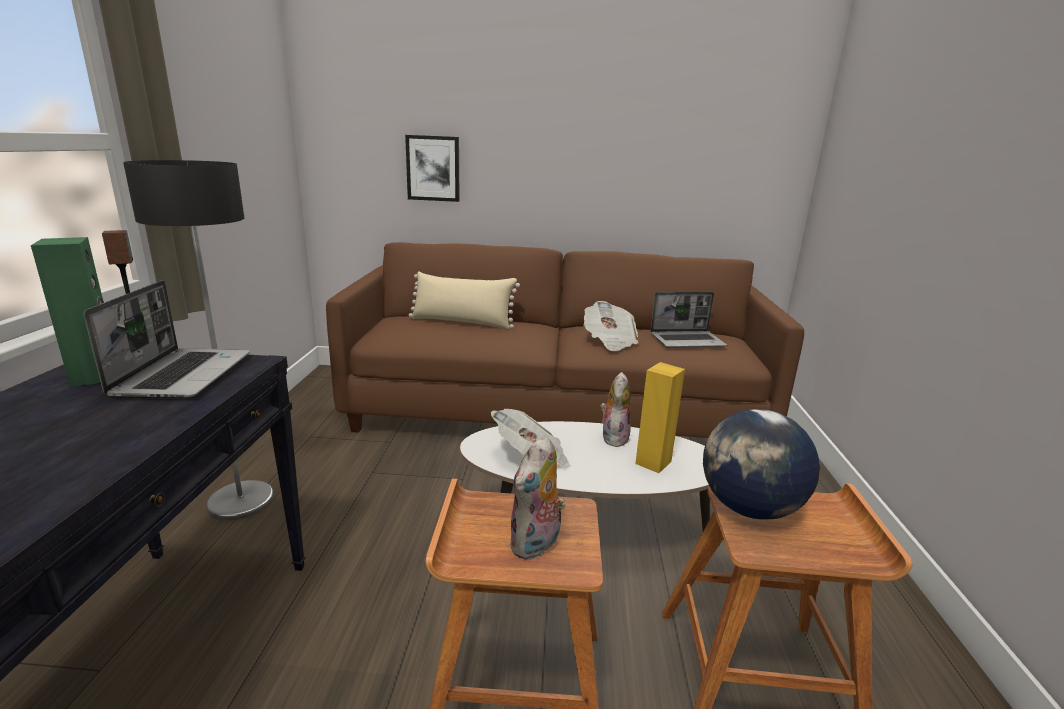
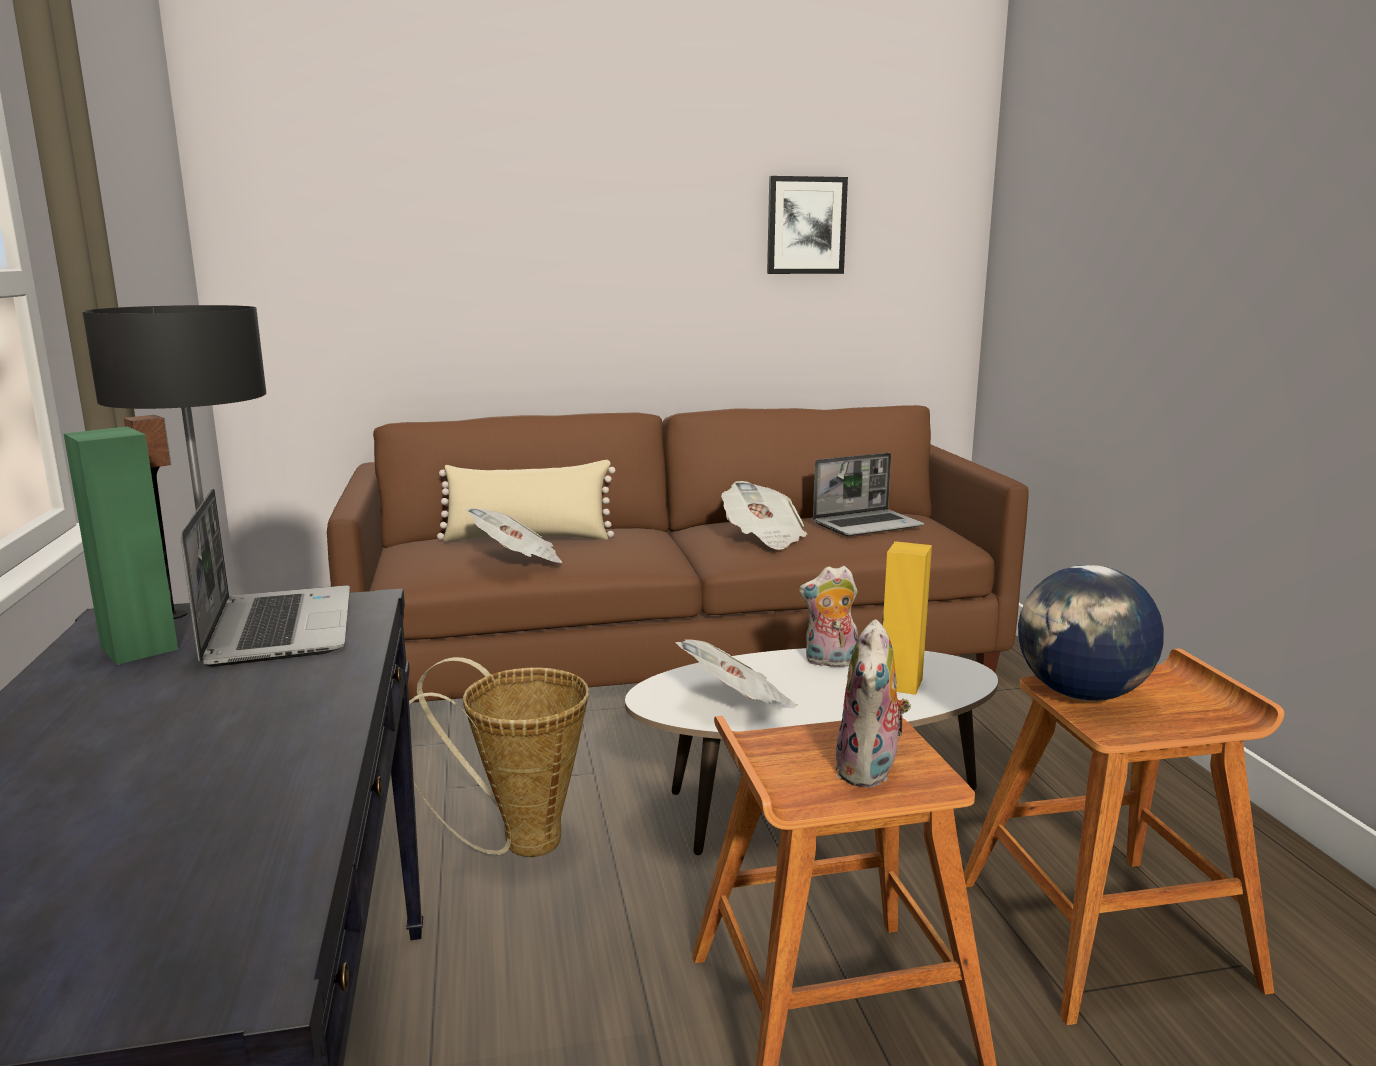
camera: 15 degrees left, 5 degrees down
(392, 517) = (518, 842): none -> basket
(433, 168) = (439, 302): picture -> picture (806, 225)
(443, 336) = (517, 559): none -> newspaper
(613, 437) = (829, 662): plush toy -> plush toy turned 90 degrees counterclockwise

